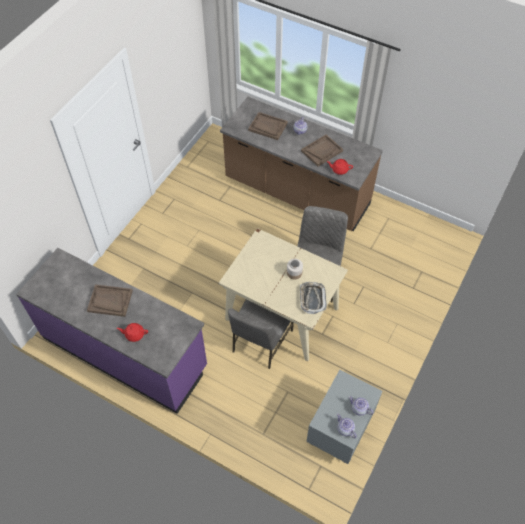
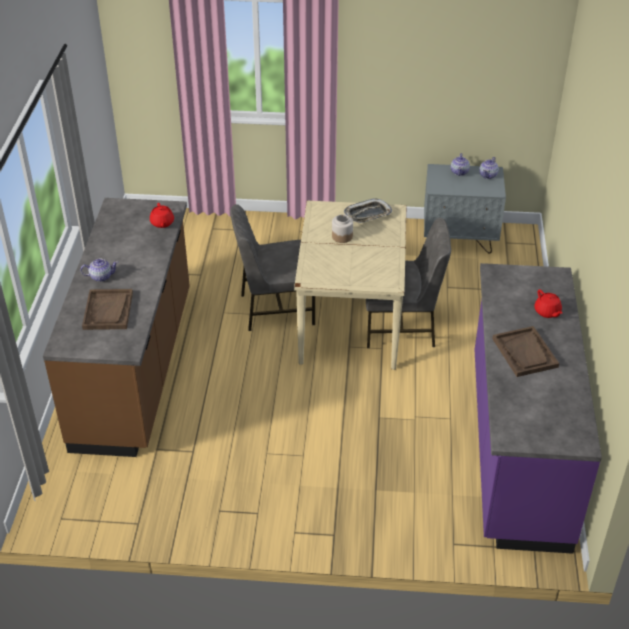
camera: 115 degrees left, 15 degrees down
(321, 151) = (134, 246): brown tray -> none

